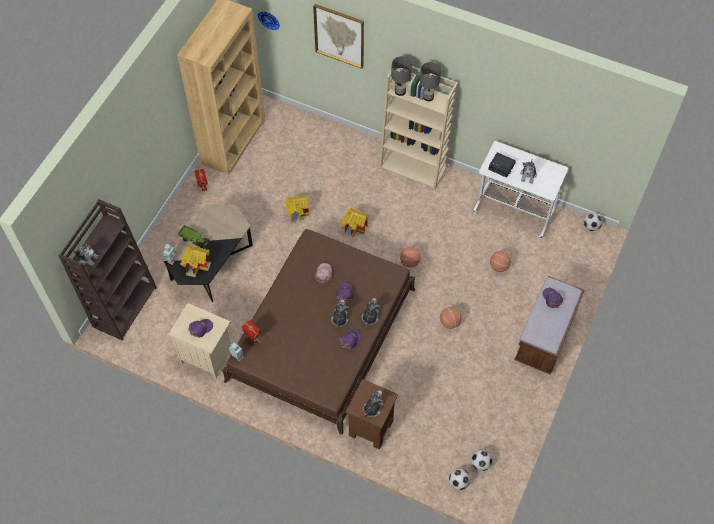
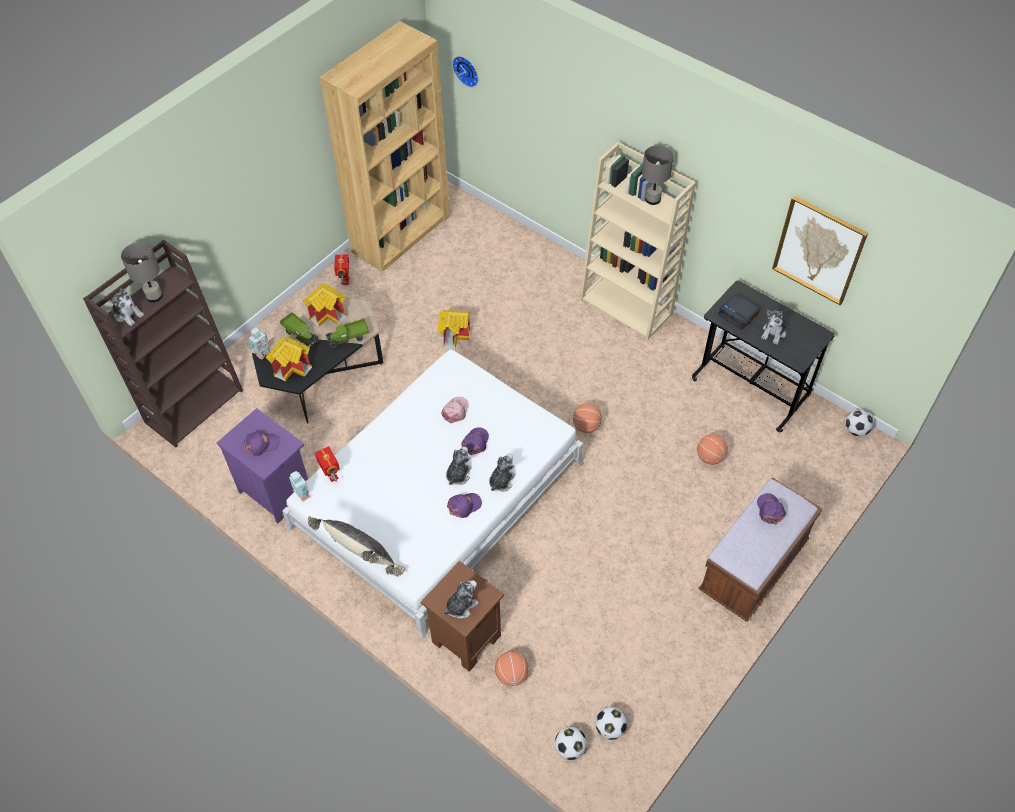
camera: 15 degrees right, 5 degrees down
(206, 355) = (276, 490): beige nightstand -> purple nightstand
(230, 235) = (348, 338): none -> toy truck
(293, 396) = (360, 566): none -> pillow
(321, 334) = (438, 495): brown bed -> white bed
(339, 35) = (549, 99): picture -> picture (819, 250)
(355, 228) = (525, 368): toy house -> toy house (329, 314)
(400, 91) = (616, 186): grey table lamp -> grey table lamp (154, 296)
(449, 322) = (619, 517): basketball -> basketball (511, 674)
(514, 210) = (751, 387): white desk -> black desk

